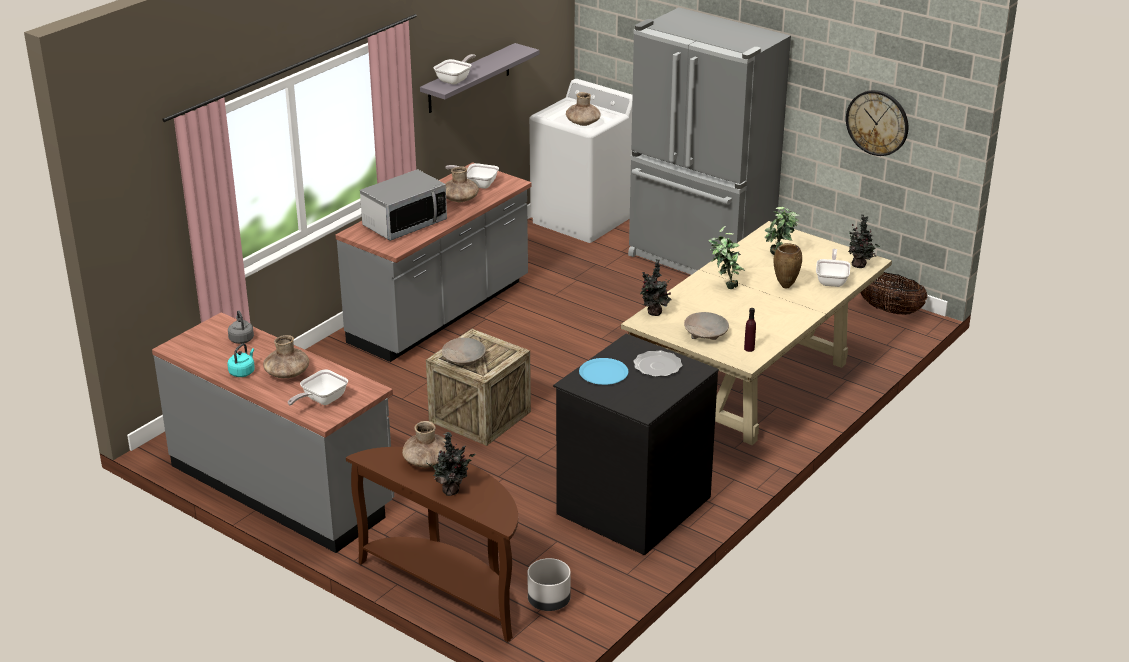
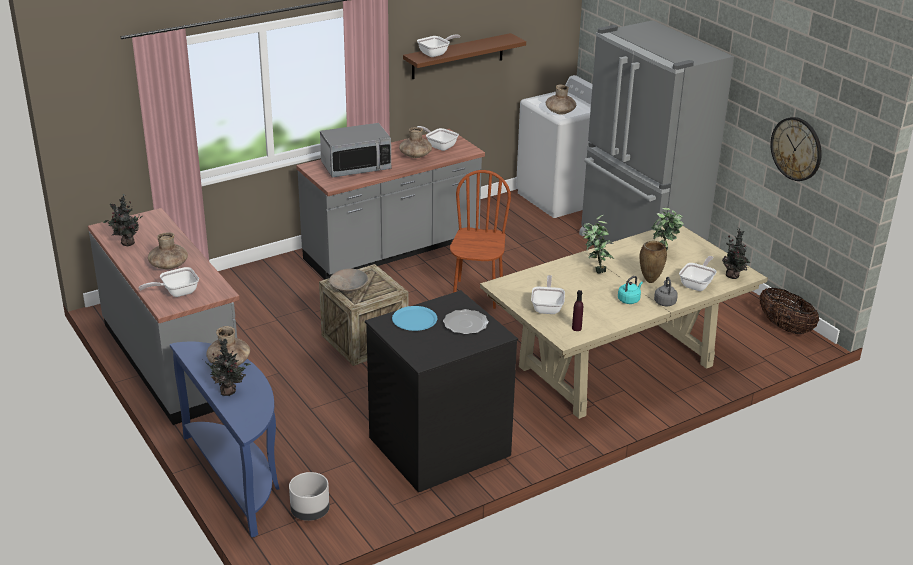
camera: 20 degrees right, 0 degrees up
(241, 339) = (158, 231): grey kettle -> grey kettle (664, 302)
(243, 372) = (137, 257): turquoise kettle -> turquoise kettle (629, 300)
(448, 588) = (238, 477): brown console table -> blue console table
(469, 78) = (457, 56): grey shelf -> brown shelf
(565, 342) = (477, 294): none -> brown chair
(654, 313) = (515, 280): potted plant -> potted plant (127, 244)
(706, 334) = (547, 307): beige bowl -> frying pan

